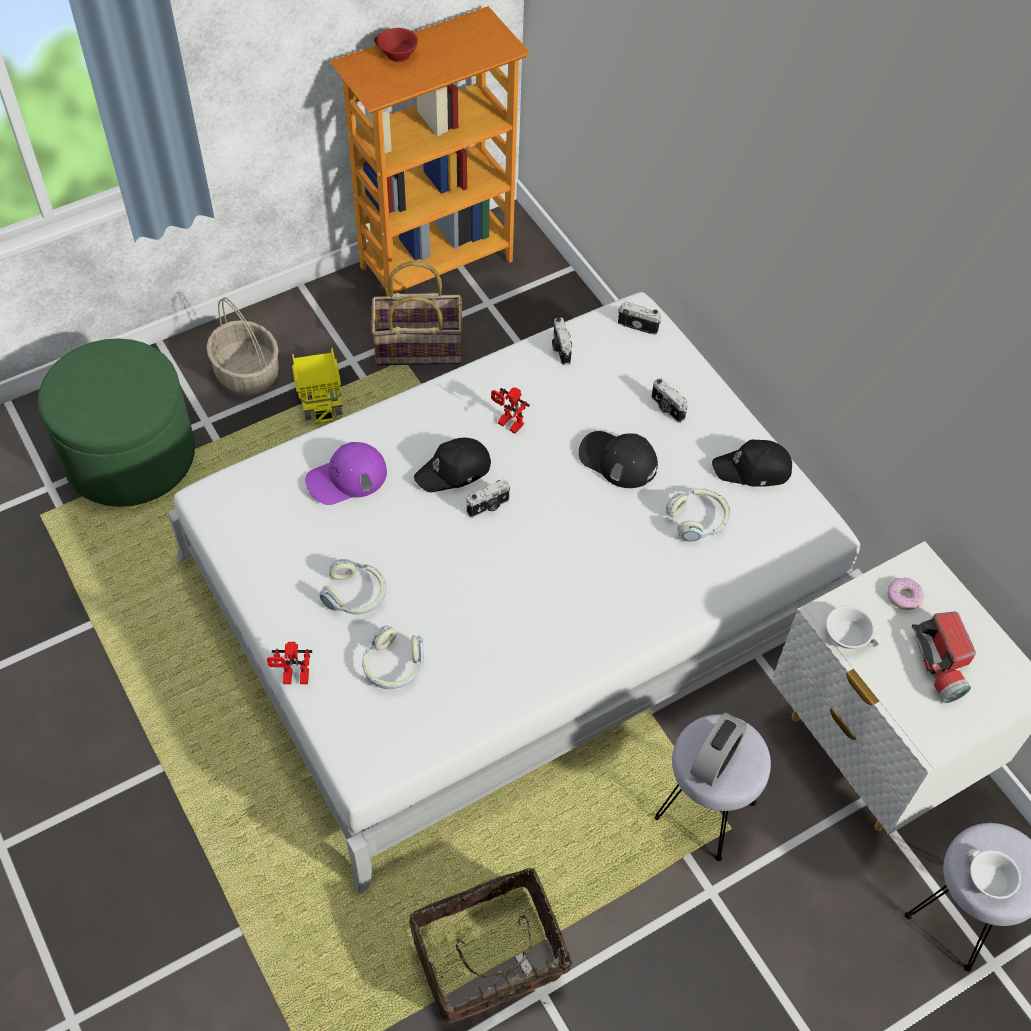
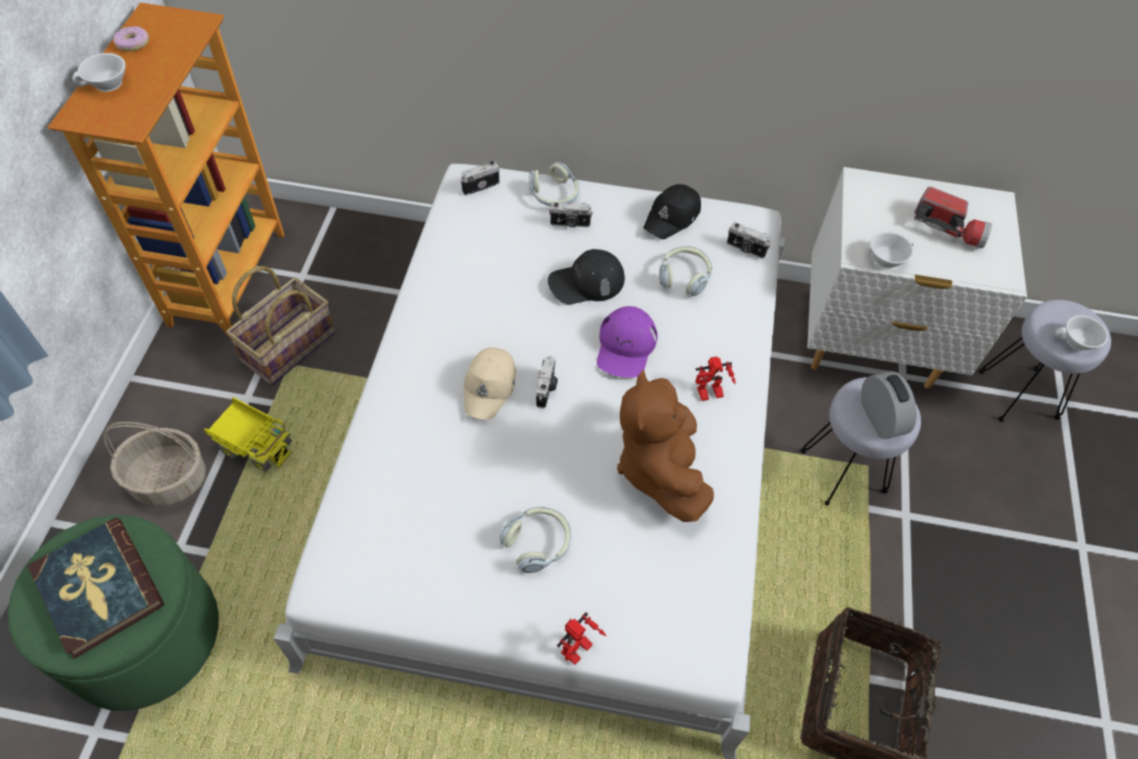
camera: 50 degrees left, 0 degrees up
(108, 389) = (98, 588): none -> book
(346, 478) = (417, 465): purple cap -> purple cap (625, 346)
(393, 666) = (631, 565): headphones -> headphones (554, 195)
(396, 55) = (107, 84): red cup -> white cup
(454, 471) = (490, 386): black cap -> beige cap
(495, 628) = (659, 468): none -> brown plush toy
(507, 424) = (482, 323): toy robot -> toy robot (709, 395)
(560, 349) = (449, 242): camera -> camera (745, 249)
(903, 596) = (879, 208): donut -> donut (133, 43)

